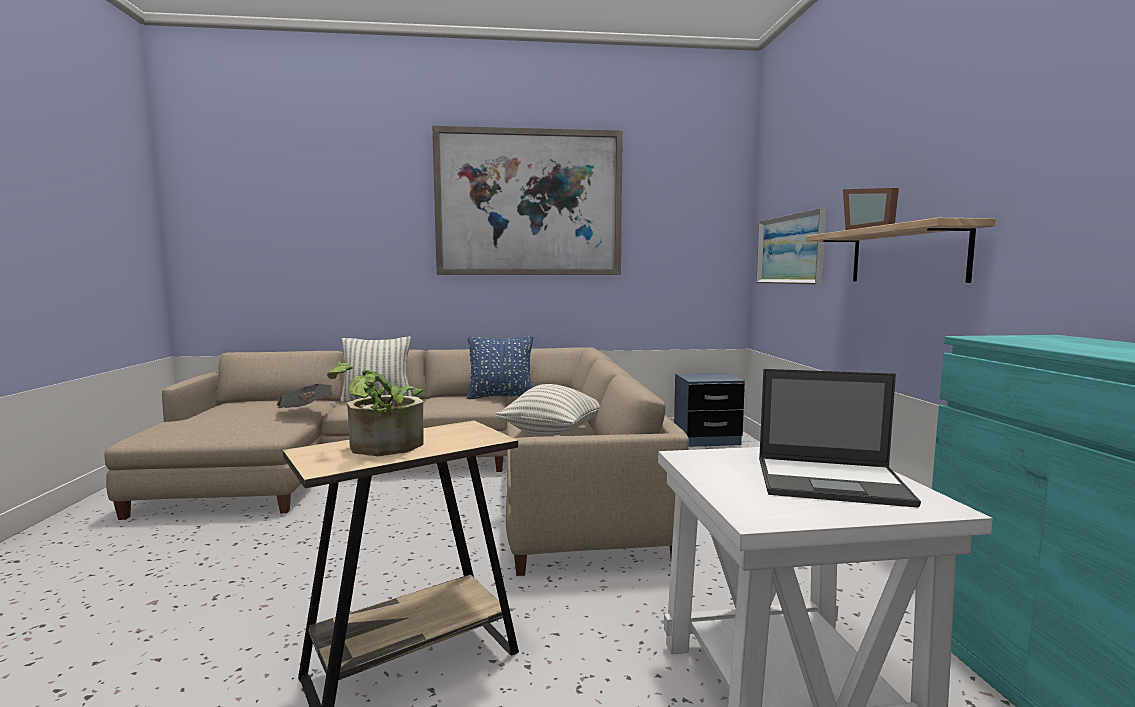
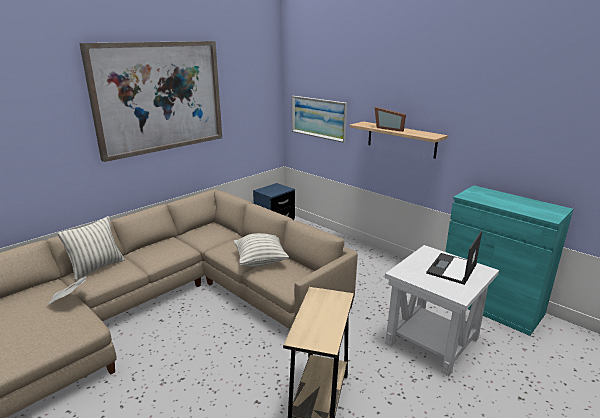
camera: 40 degrees left, 15 degrees up
(381, 448) = (320, 323): potted plant -> none
(501, 397) = (178, 238): blue pillow -> none
(832, 482) = (452, 269): laptop -> laptop turned 150 degrees clockwise

